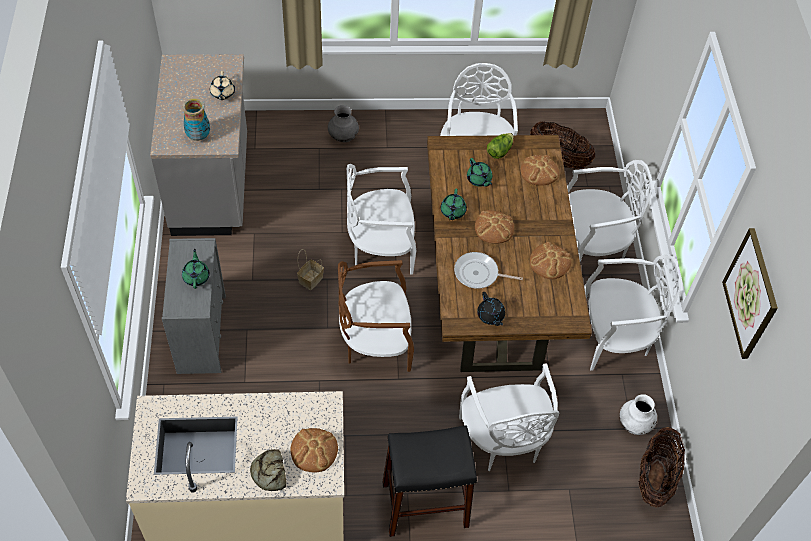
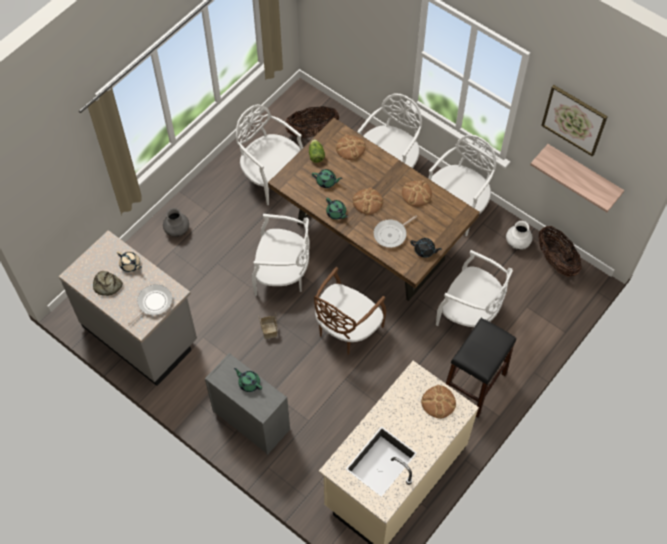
camera: 45 degrees left, 5 degrees up
(198, 136) = (153, 303): vase -> frying pan
(270, 473) = (433, 435): bread -> bread (107, 285)
(381, 246) = (282, 274): white chair -> white chair turned 120 degrees counterclockwise
(728, 381) = (582, 174): none -> shelf

